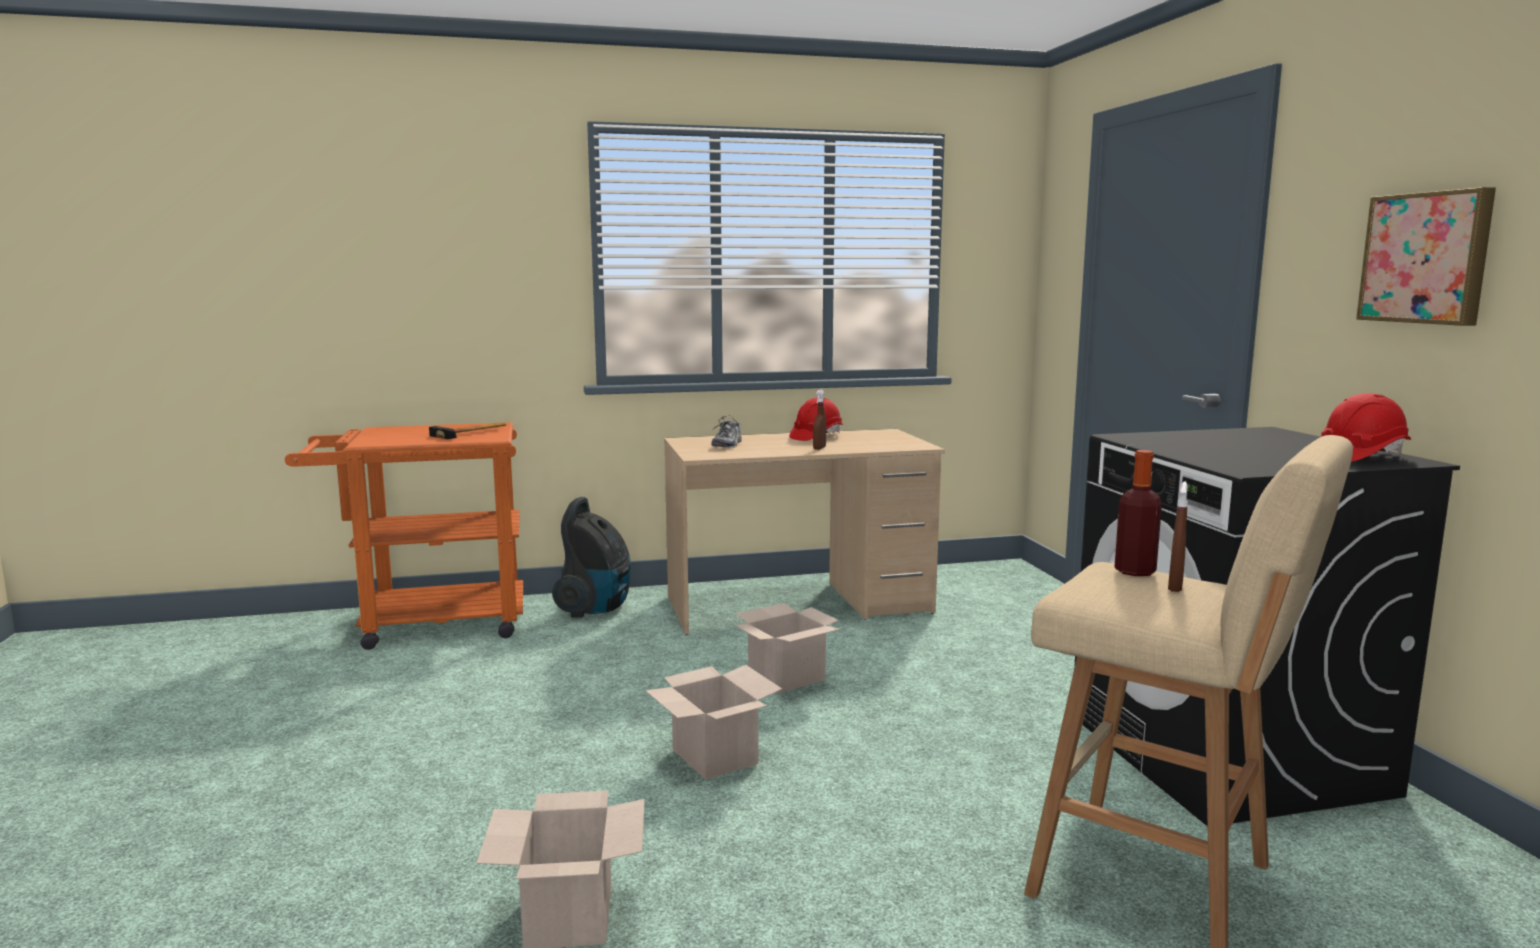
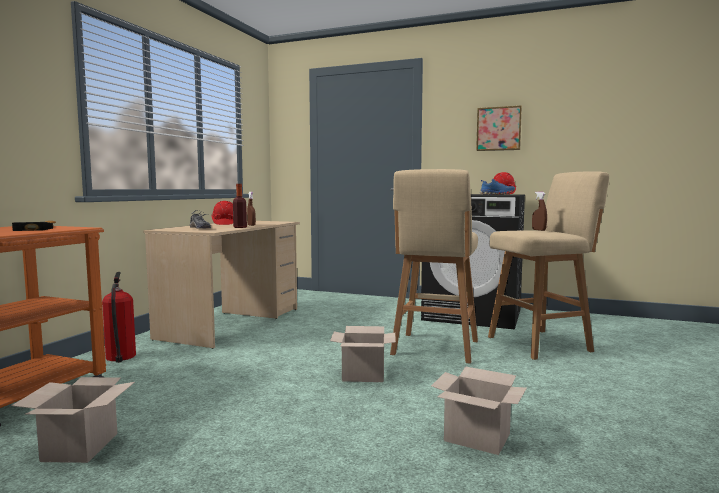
camera: 55 degrees left, 5 degrees down
(596, 609) = (121, 357): vacuum cleaner -> fire extinguisher
(787, 677) = (307, 344): cardboard box -> cardboard box (80, 446)
(924, 775) = (434, 349): none -> beige stool
(1135, 571) = (517, 229): bottle -> bottle (240, 227)
(1276, 459) = (497, 194): none -> blue shoe

